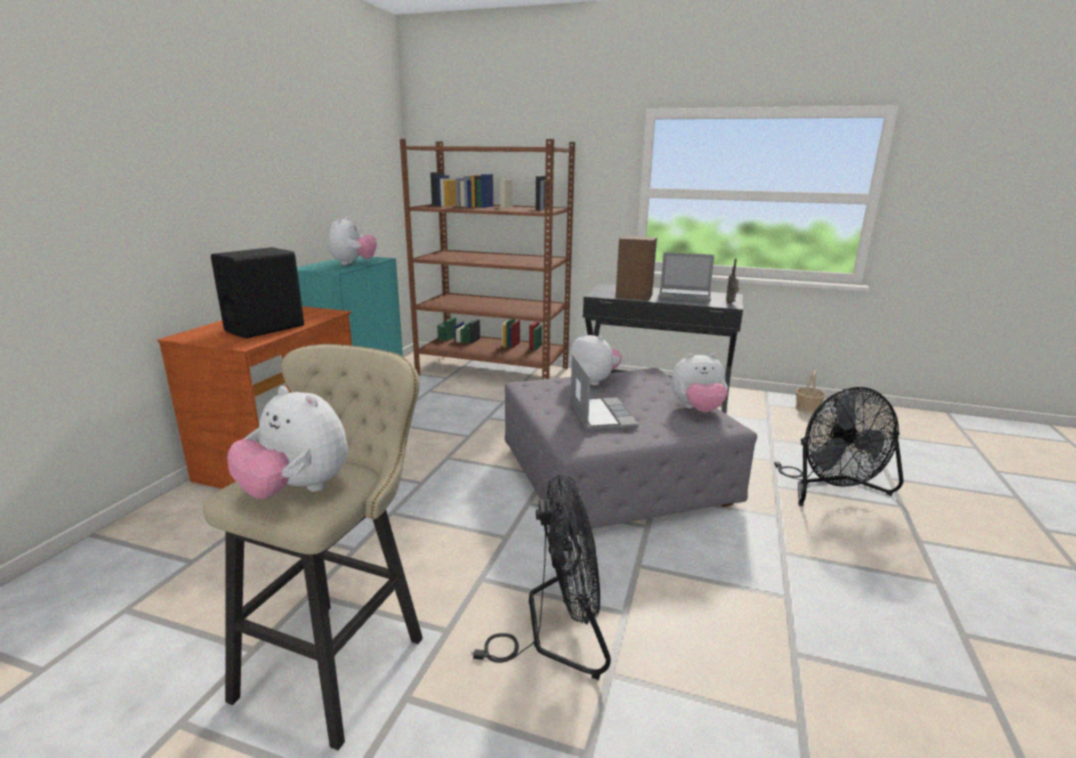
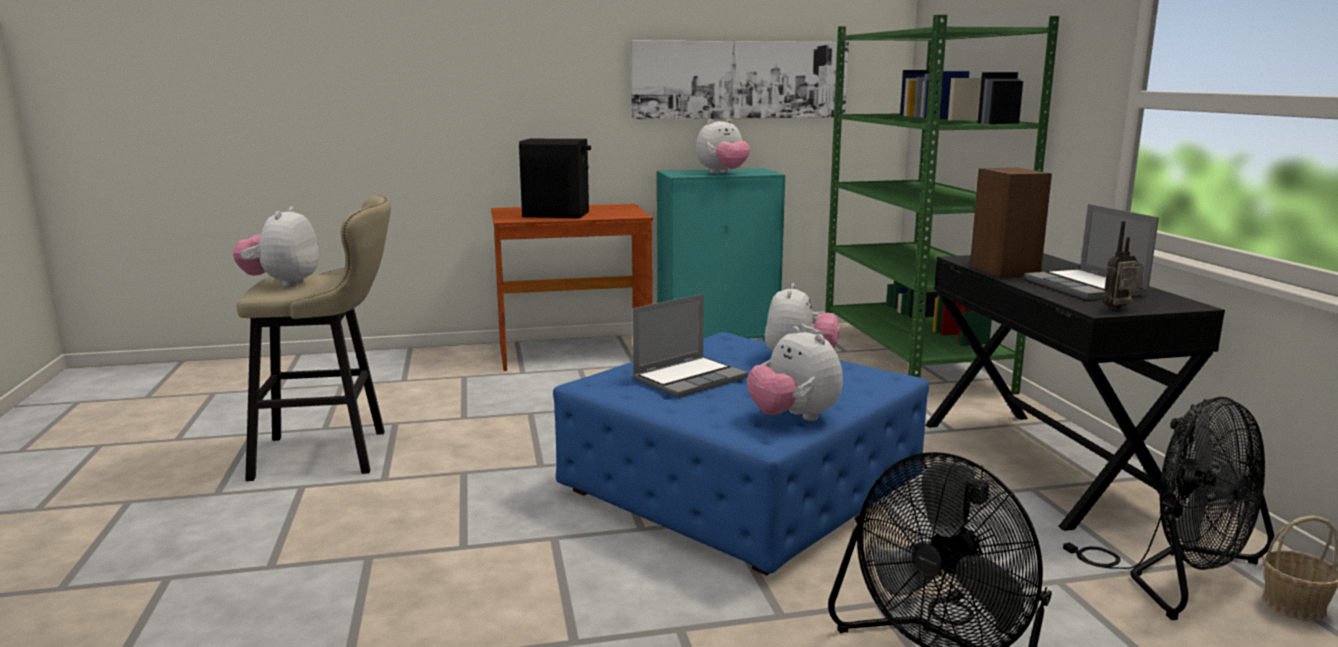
camera: 60 degrees right, 5 degrees down
(325, 181) = (740, 80): none -> picture
(493, 371) = (912, 363): brown bookcase -> green bookcase
(554, 625) = (420, 518): black fan -> black fan (1175, 575)
(613, 474) = (740, 486): grey ottoman -> blue ottoman

